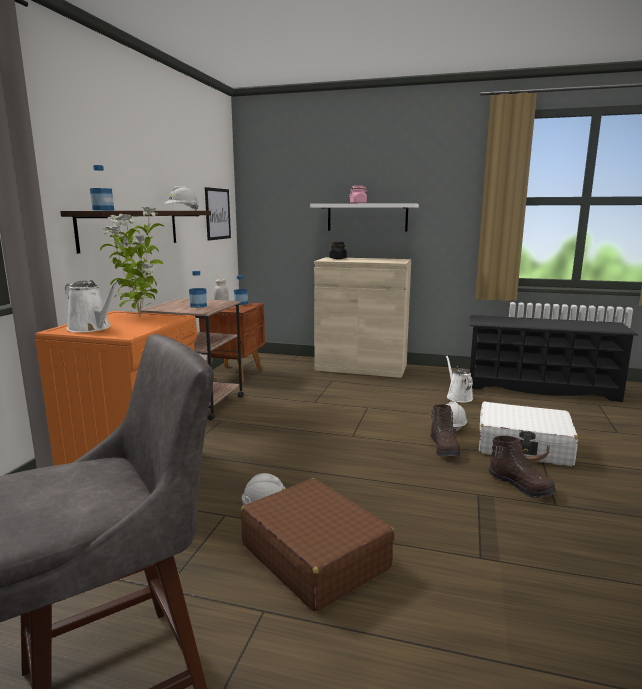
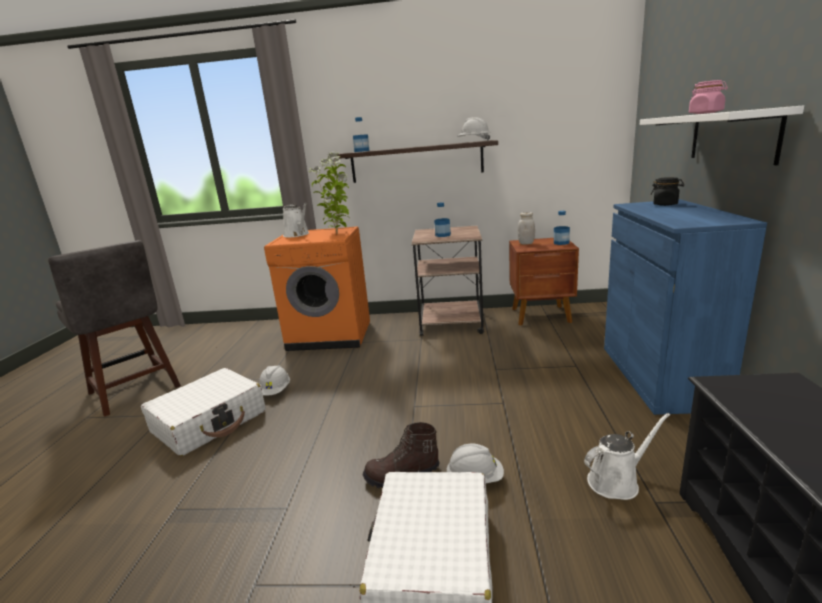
camera: 80 degrees right, 5 degrees up
(92, 328) = (297, 235): white watering can -> white watering can turned 60 degrees counterclockwise
(217, 214) = (579, 136): picture -> none
(314, 556) = (210, 422): brown suitcase -> white suitcase
(361, 367) = (659, 376): beige cabinet -> blue cabinet
(520, 485) = (305, 550): brown boot -> none

